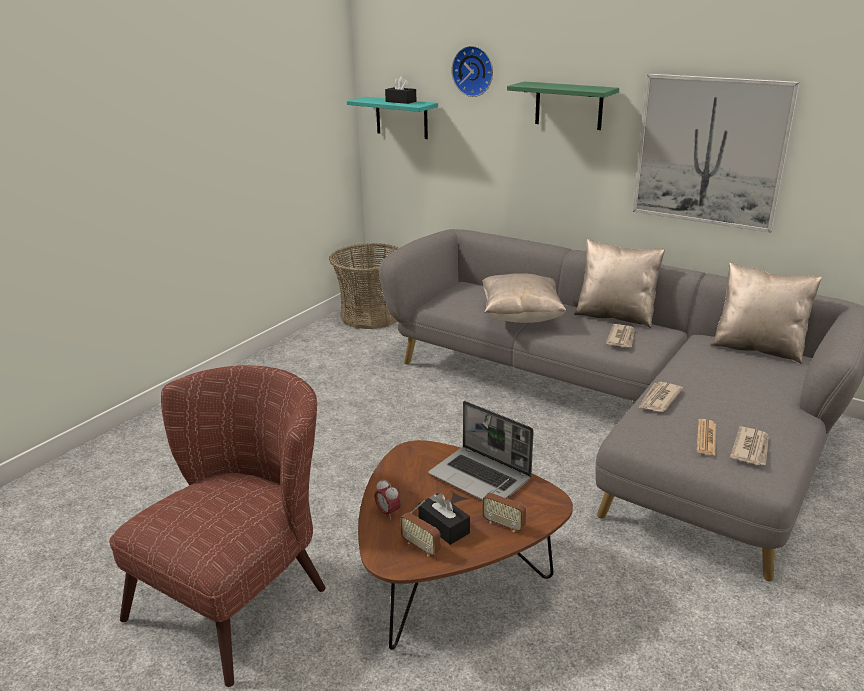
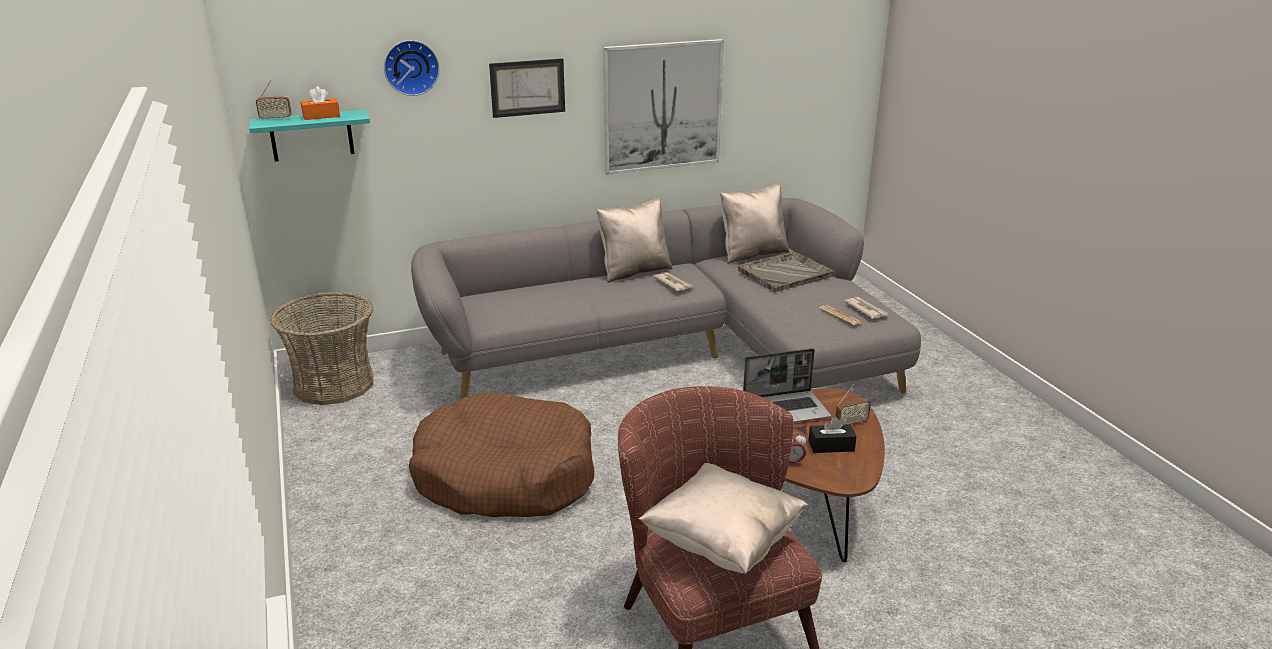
camera: 55 degrees left, 0 degrees up
(338, 419) = (505, 476): none -> brown dog bed
(401, 101) = (321, 116): black tissue box -> orange tissue box
(421, 547) = (846, 463): radio -> radio (275, 119)
(521, 317) = (578, 301): beige pillow -> beige pillow (722, 543)
(568, 105) = (527, 87): green shelf -> picture
(659, 399) = (777, 308): newspaper -> none
(743, 377) = (786, 273): none -> grey tray

